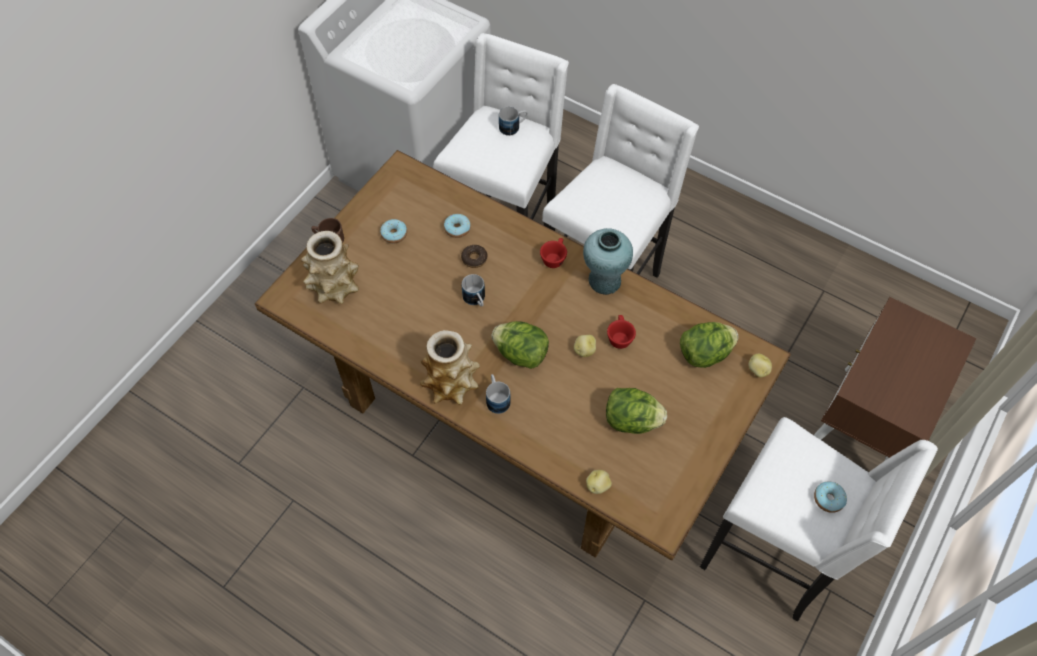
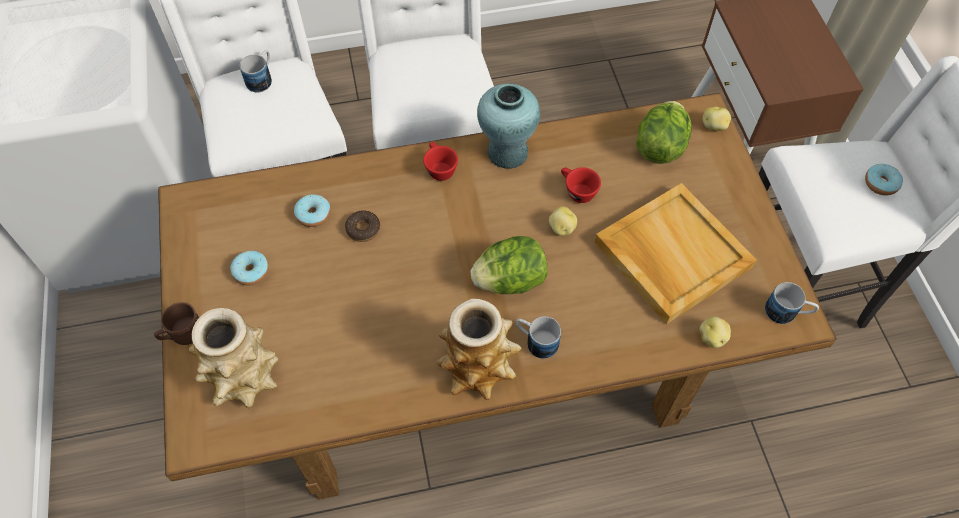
camera: 45 degrees left, 0 degrees up
(476, 300) = (410, 267): mug -> mug (787, 313)
(631, 420) = (671, 254): lettuce -> beige tray

